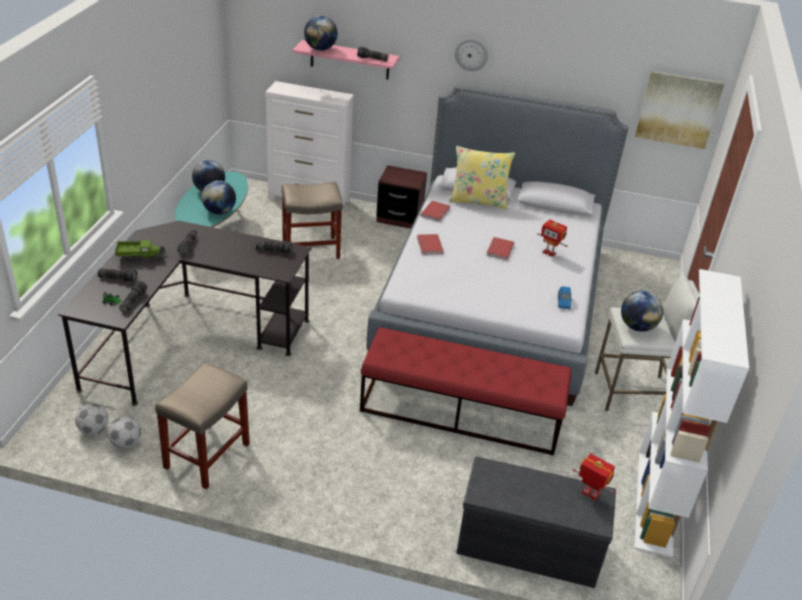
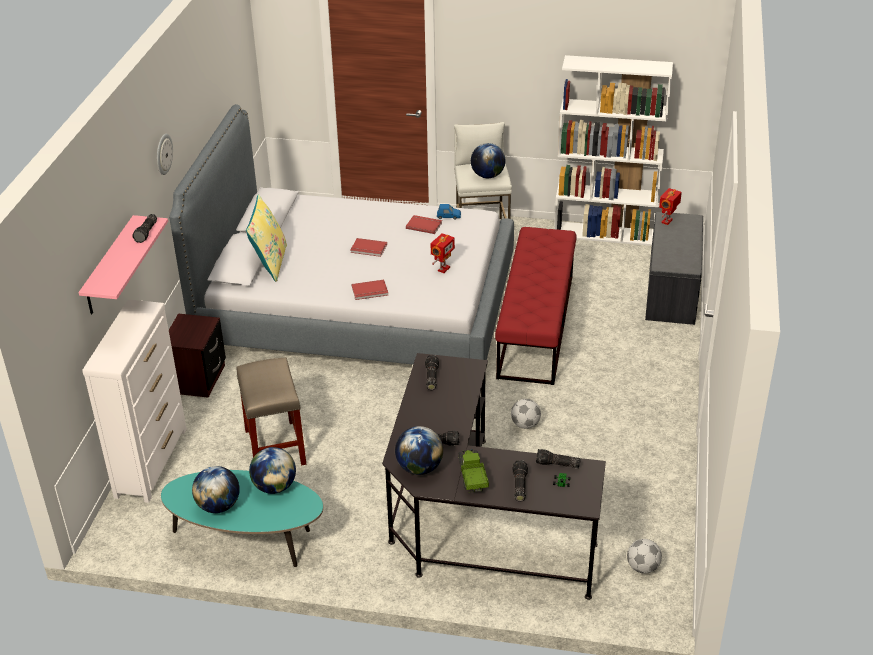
camera: 90 degrees left, 0 degrees up
(125, 443) = (652, 538): football -> football (525, 425)
(207, 454) = (645, 476): beige stool -> none
(320, 49) = (114, 273): globe -> globe (419, 468)
(436, 212) = (300, 289): red book -> red book (424, 225)
(549, 253) = (367, 221): toy robot -> toy robot (443, 269)
(678, 109) = (243, 67): picture -> none

